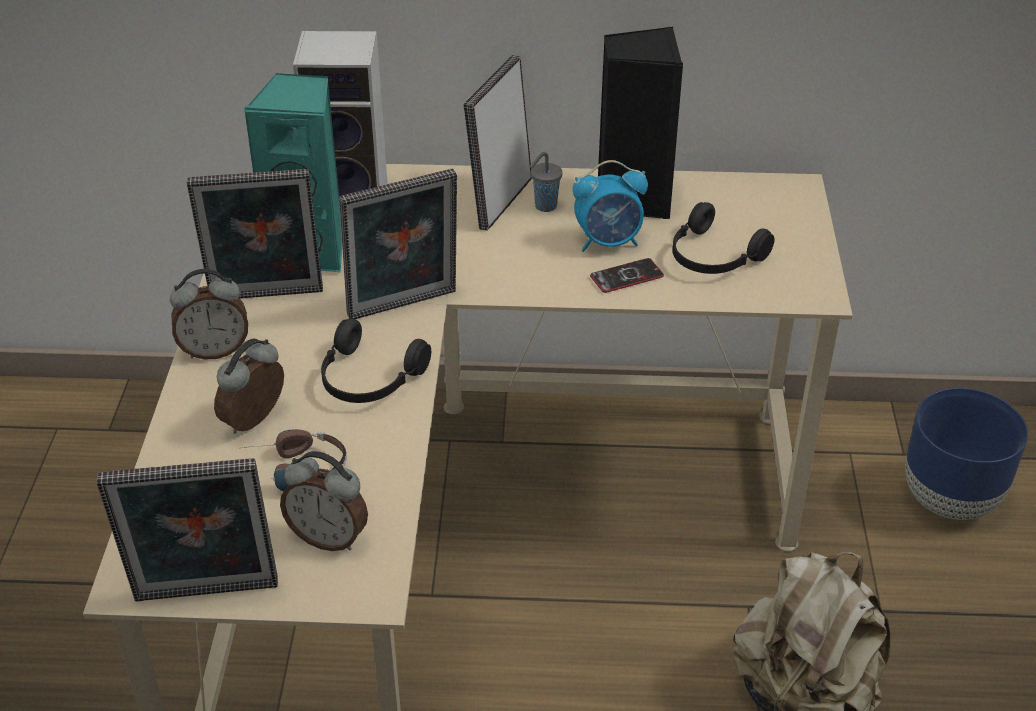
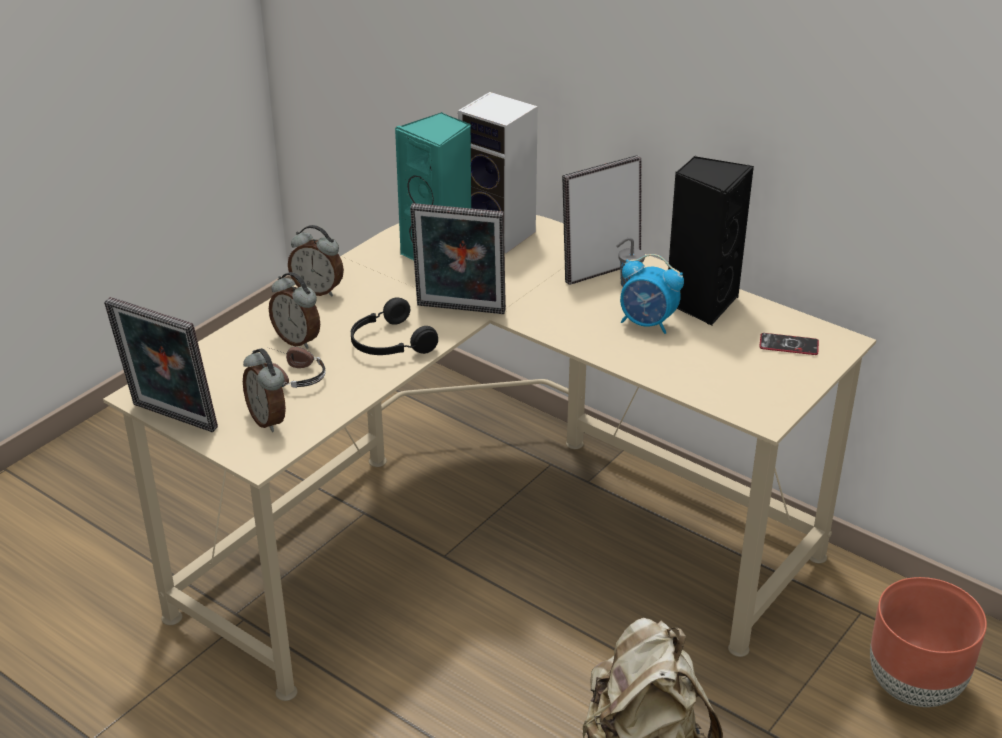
camera: 35 degrees right, 5 degrees down
(256, 422) = (298, 340): alarm clock -> alarm clock turned 120 degrees counterclockwise
(266, 298) = (381, 272): picture frame -> none
(626, 277) = (633, 350): phone -> phone (788, 345)
(712, 257) = (713, 362): black headphones -> none
(950, 500) = (915, 687): blue planter -> brown planter

